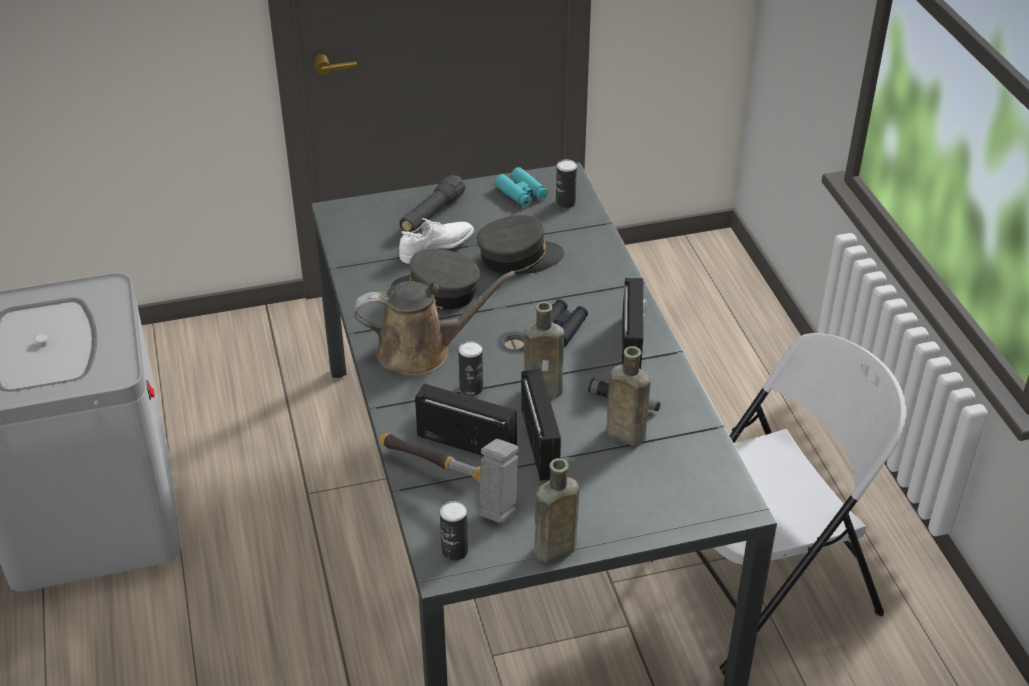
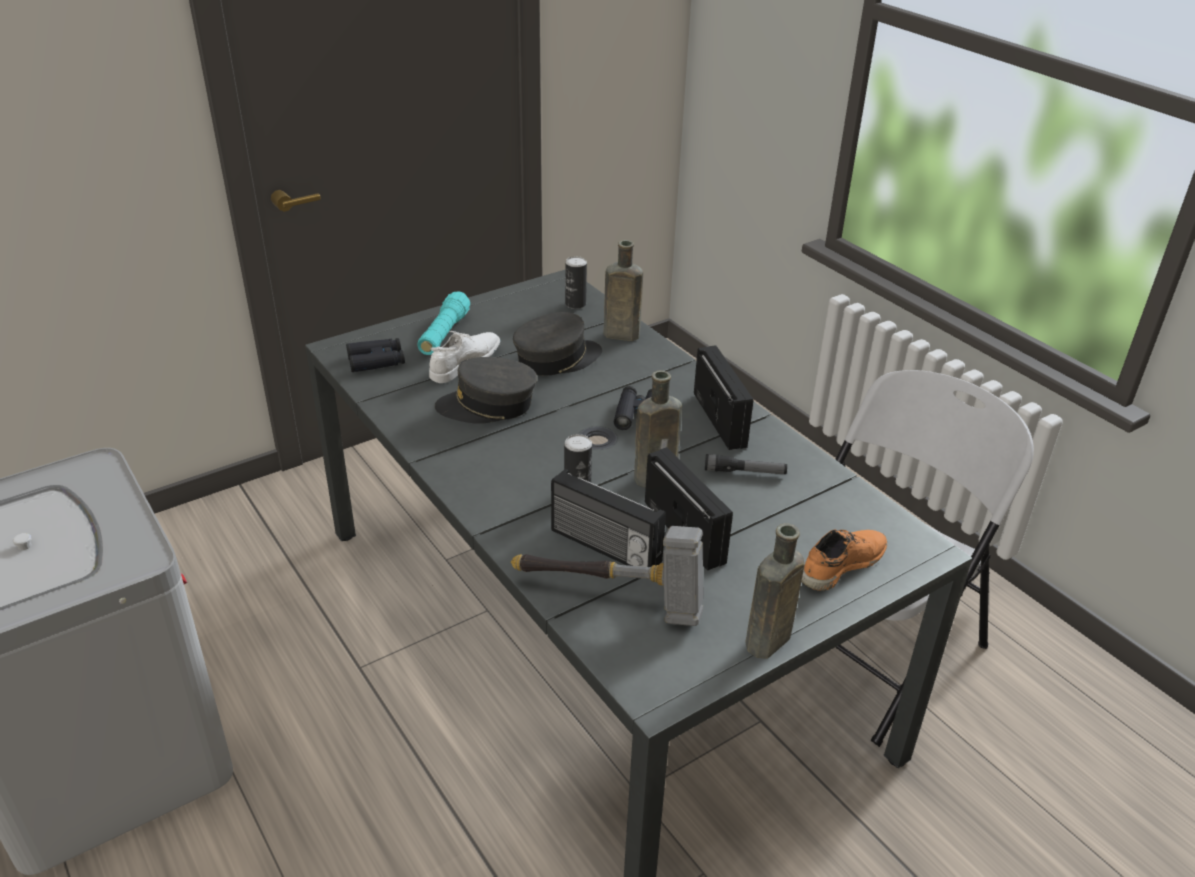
camera: 20 degrees left, 5 degrees down
(363, 231) = (376, 361): none -> black binoculars
(421, 351) = (502, 465): brown watering can -> none
(432, 214) = (444, 334): black flashlight -> turquoise flashlight
(454, 551) = (657, 671): can -> none
(467, 442) = (604, 548): radio -> radio turned 150 degrees counterclockwise
(521, 193) = (526, 302): turquoise binoculars -> none
(623, 433) = (763, 503): brown bottle -> brown bottle (618, 334)
(655, 502) = (840, 565): none -> orange shoe

